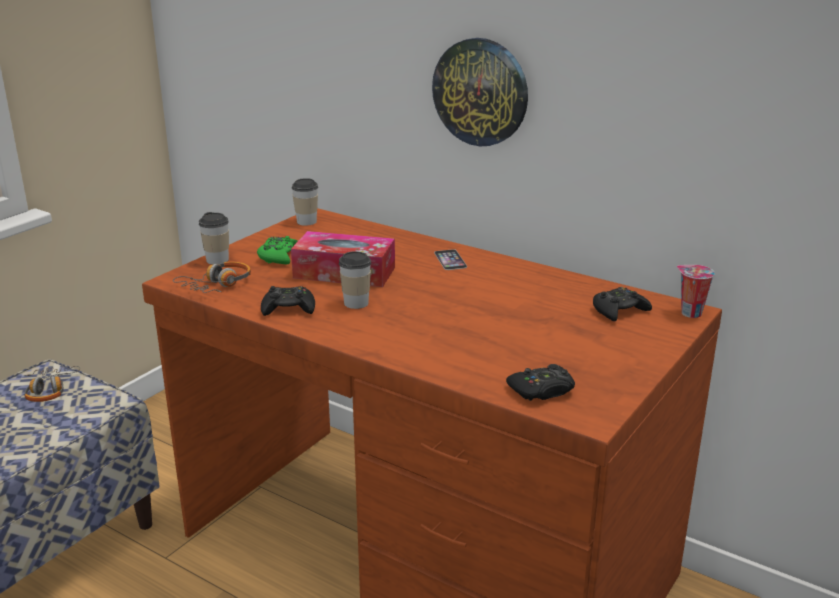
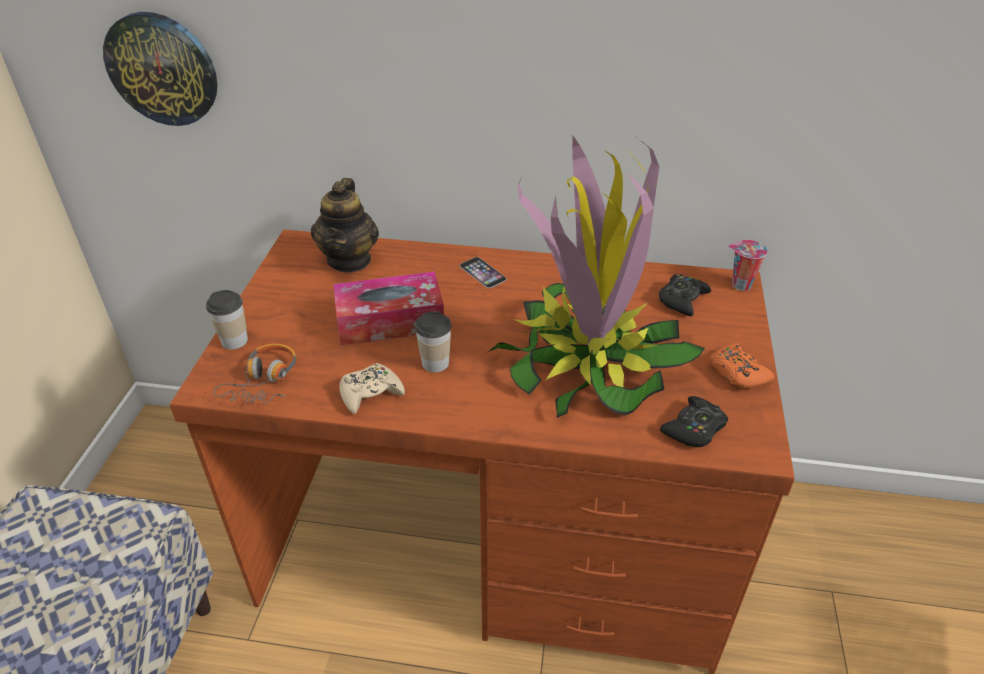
camera: 25 degrees left, 15 degrees up
(49, 390) = (56, 530): headphones -> none
(279, 256) = (302, 316): green game controller -> none
(288, 308) = (370, 393): black game controller -> beige game controller
(306, 221) = (293, 254): cup -> none
(347, 232) = (349, 260): none -> teapot
(481, 92) = (489, 89): wall clock -> wall clock (162, 69)
(485, 330) = (587, 363): none -> potted plant
(623, 366) = (737, 372): none -> orange game controller

